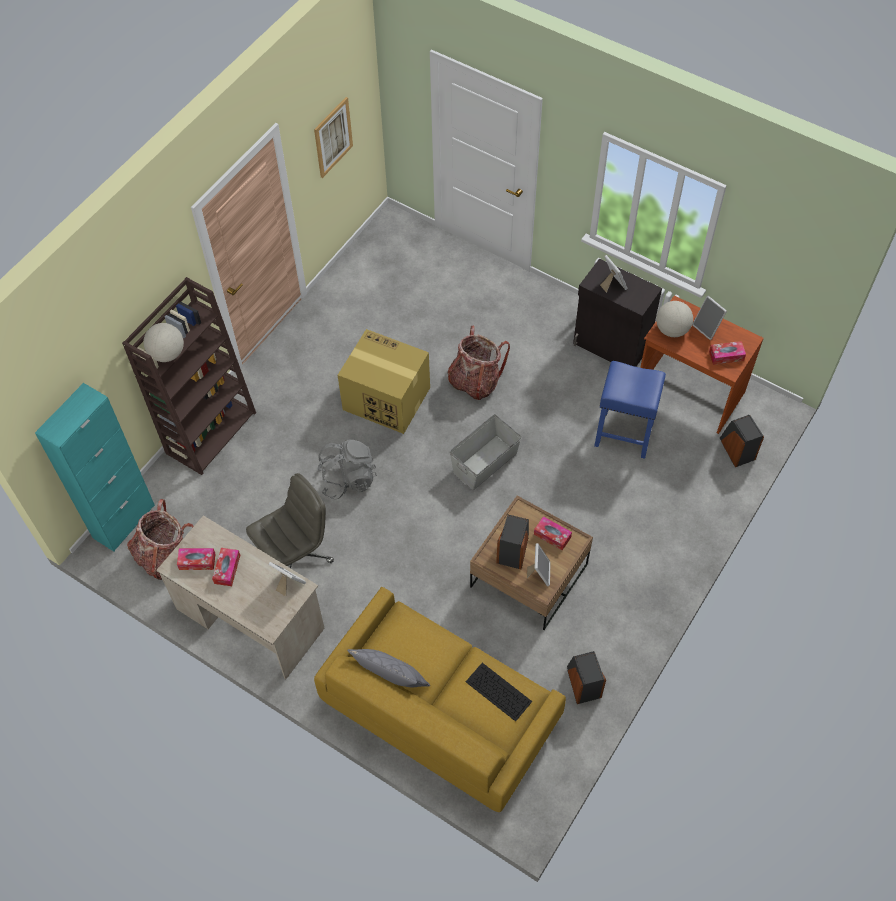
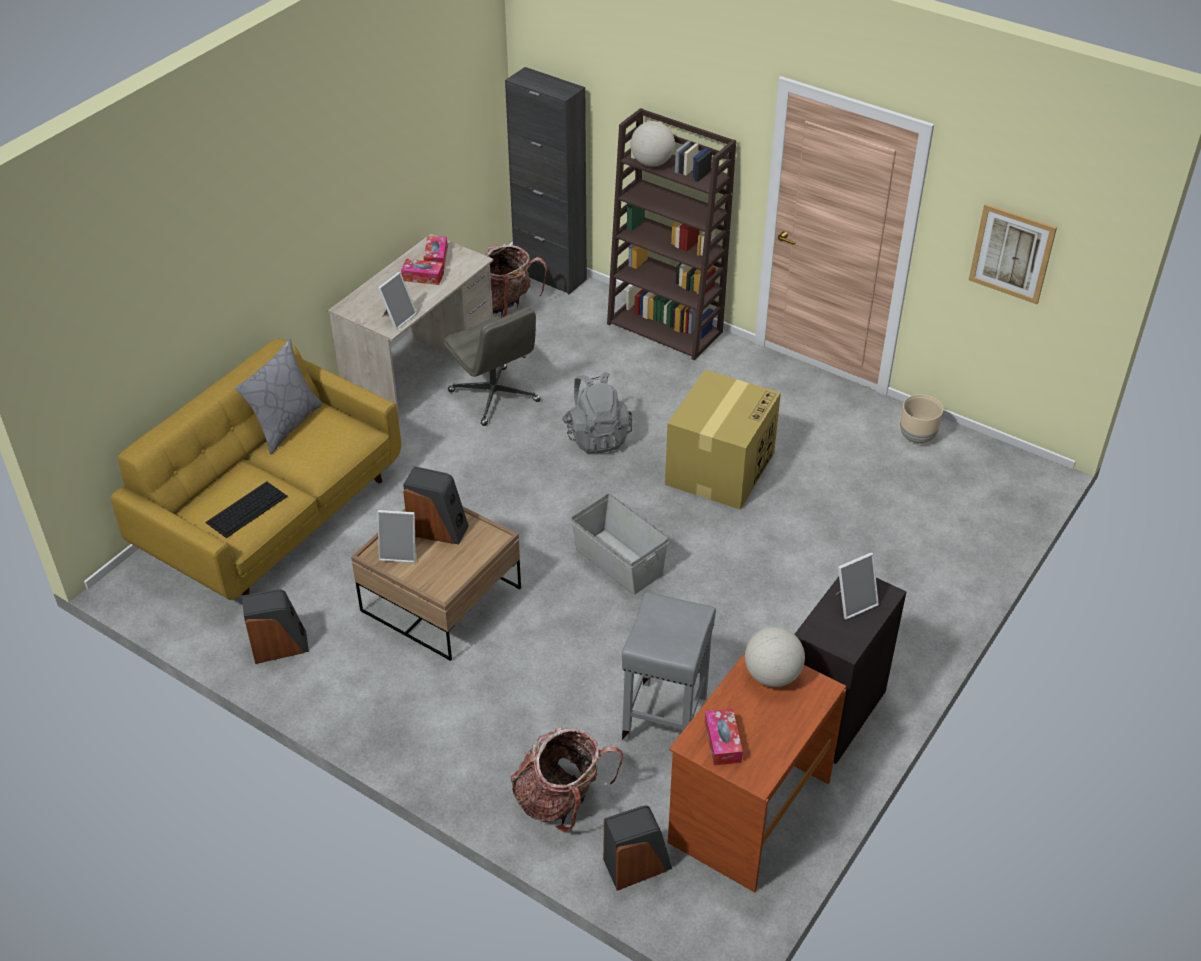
camera: 90 degrees right, 15 degrees down
(124, 521) = (550, 275): turquoise cabinet -> black cabinet
(354, 279) = (917, 437): none -> beige planter
(475, 381) = (754, 554): backpack -> backpack (561, 800)
(552, 535) = (453, 567): tissue box -> none
(622, 434) = (665, 716): blue stool -> grey stool
(707, 328) = (779, 723): picture frame -> none

